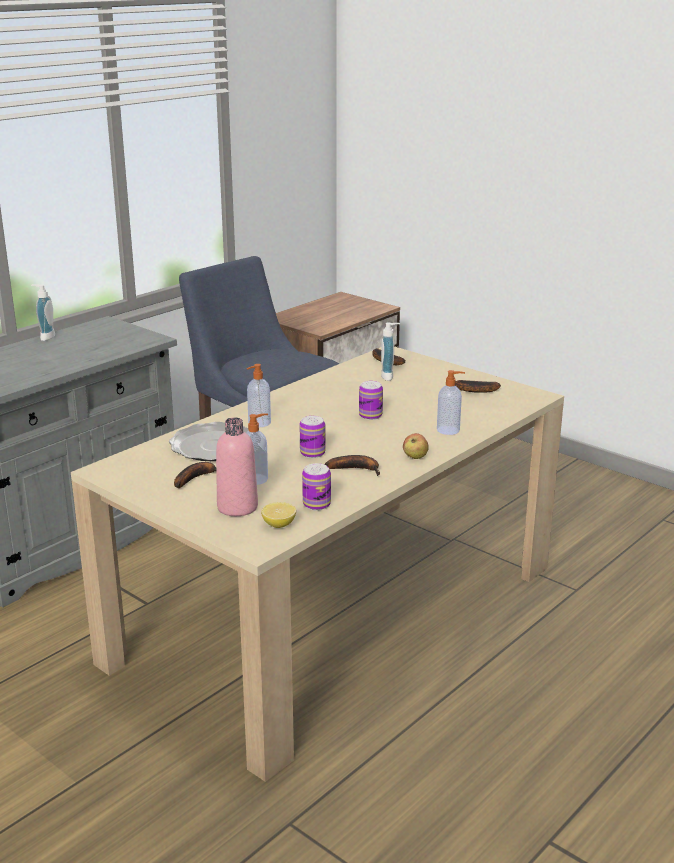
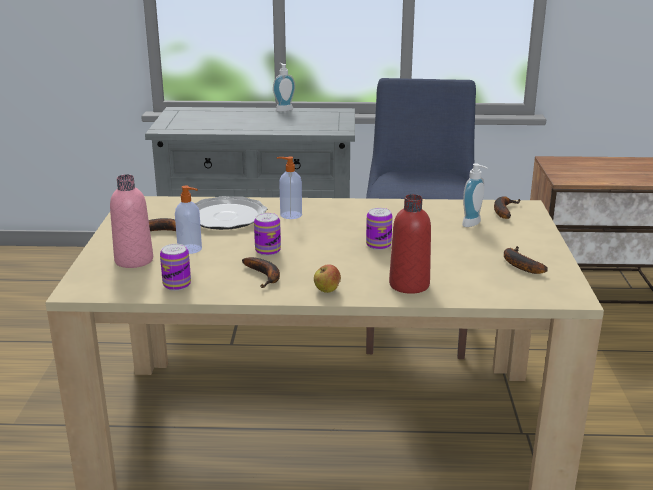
camera: 50 degrees right, 0 degrees up
(279, 525) = (123, 284): lemon -> none
(449, 430) = (409, 285): soap dispenser -> red bottle

